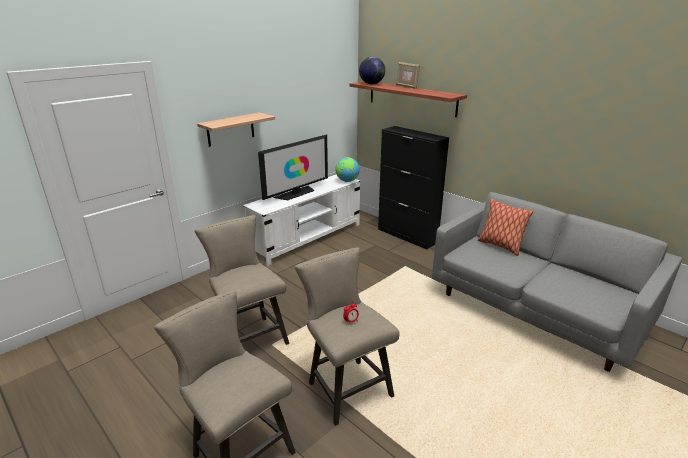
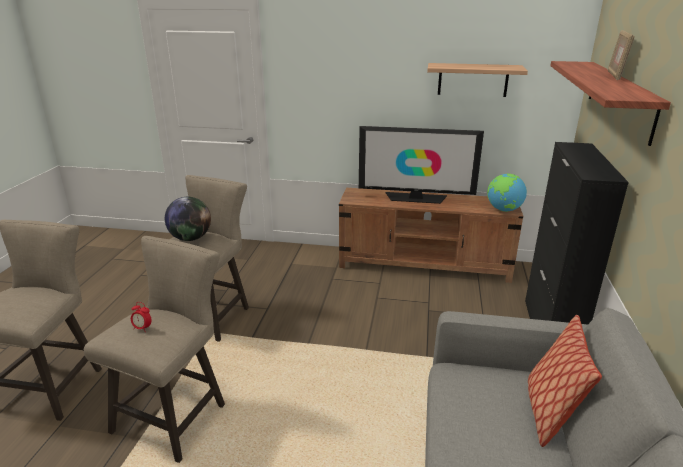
camera: 55 degrees right, 0 degrees up
(230, 129) = (342, 92): shelf -> shelf (473, 80)
(307, 238) = (424, 264): white tv stand -> brown tv stand
(371, 84) = (577, 65): globe -> globe (190, 238)

